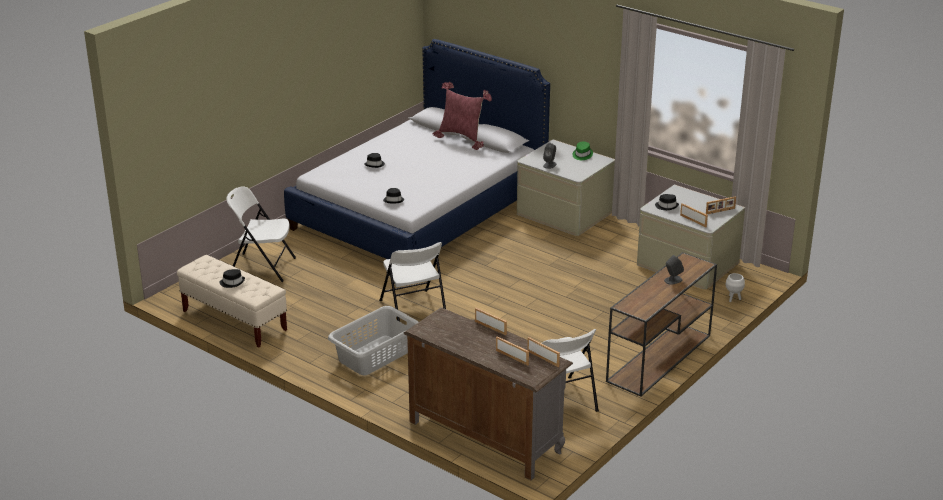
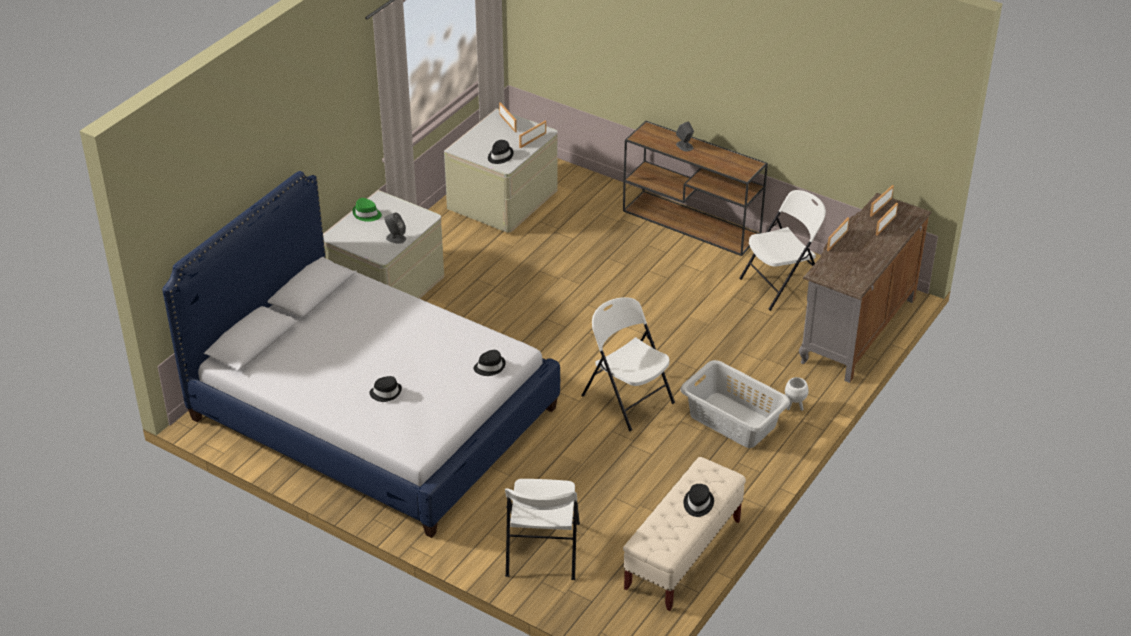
camera: 95 degrees left, 10 degrees up
(412, 309) = (628, 399): white chair -> white chair turned 105 degrees counterclockwise
(462, 141) = (306, 320): red pillow -> none
(733, 299) = (569, 175): white planter -> white planter (794, 407)

